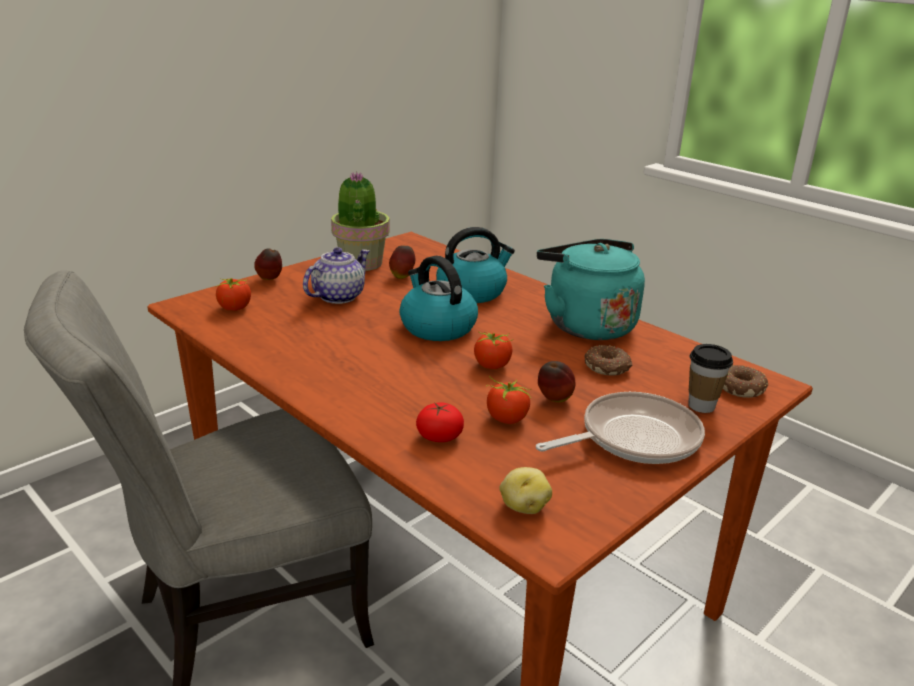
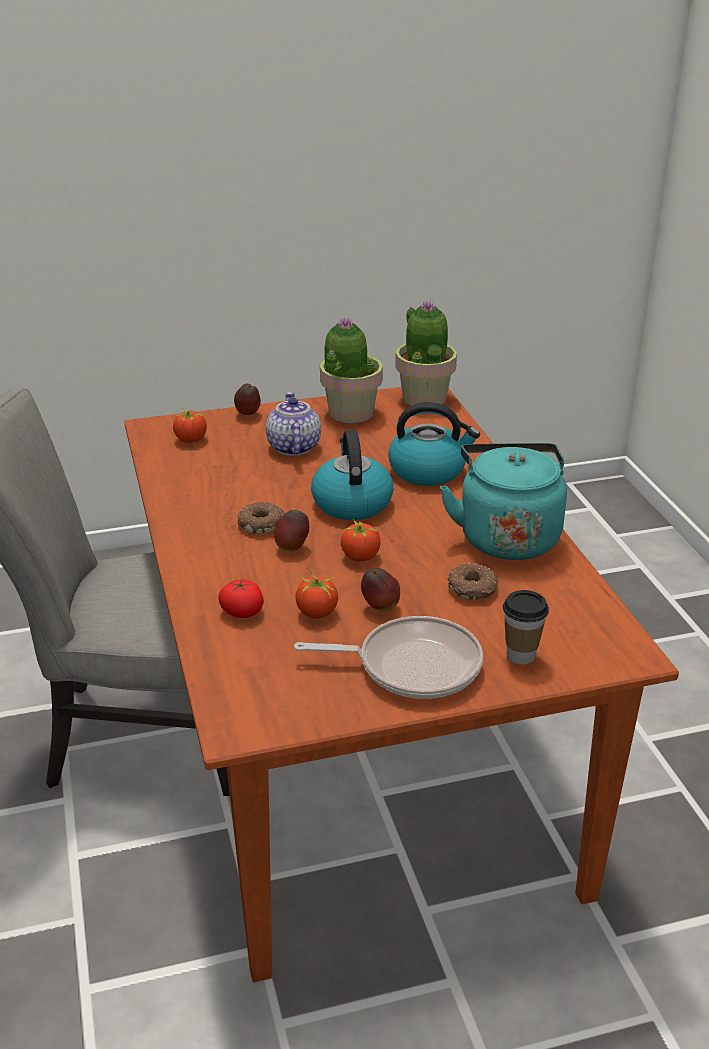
camera: 30 degrees right, 5 degrees up
(338, 296) = (293, 447): teapot -> teapot turned 75 degrees counterclockwise
(402, 277) = (376, 437): apple -> apple (292, 548)
(410, 244) = (424, 398): none -> potted plant
(523, 506) = (246, 692): potato -> none
(740, 387) = (589, 649): donut -> donut (262, 524)

